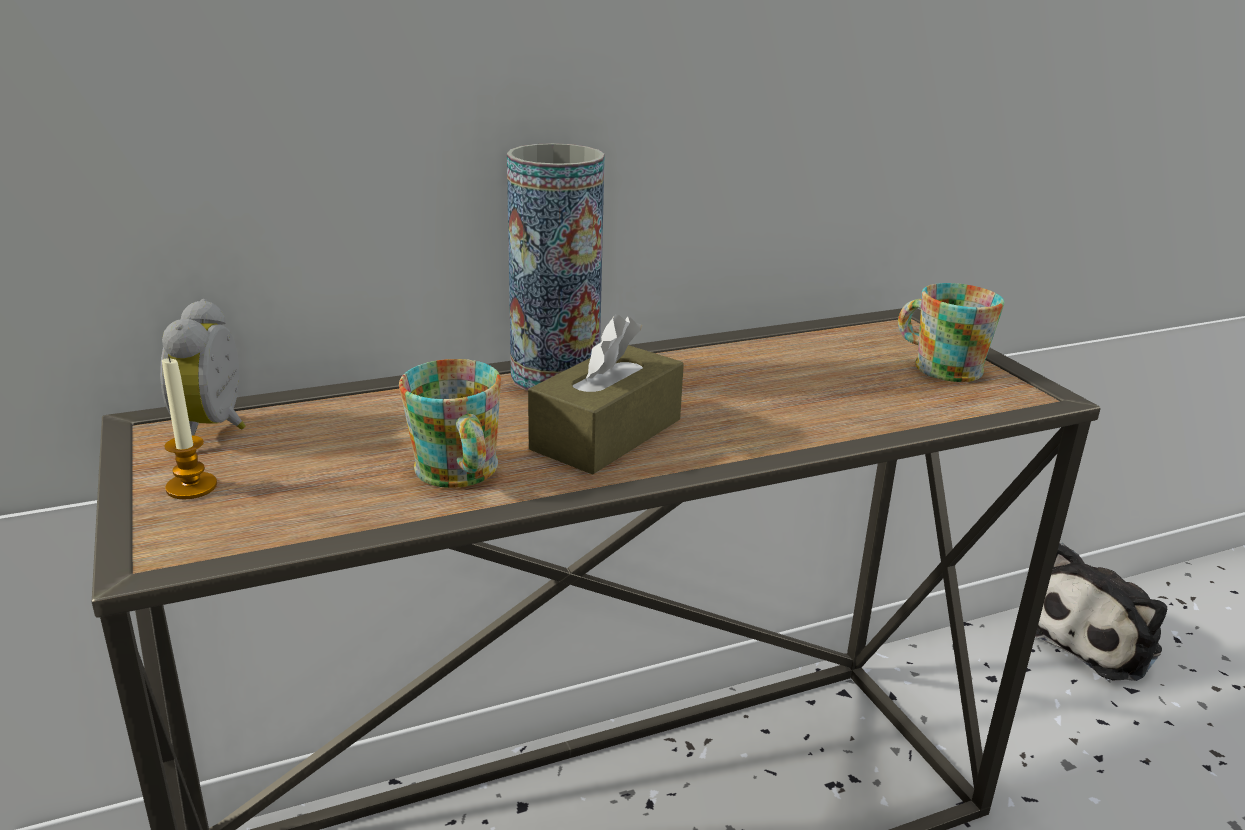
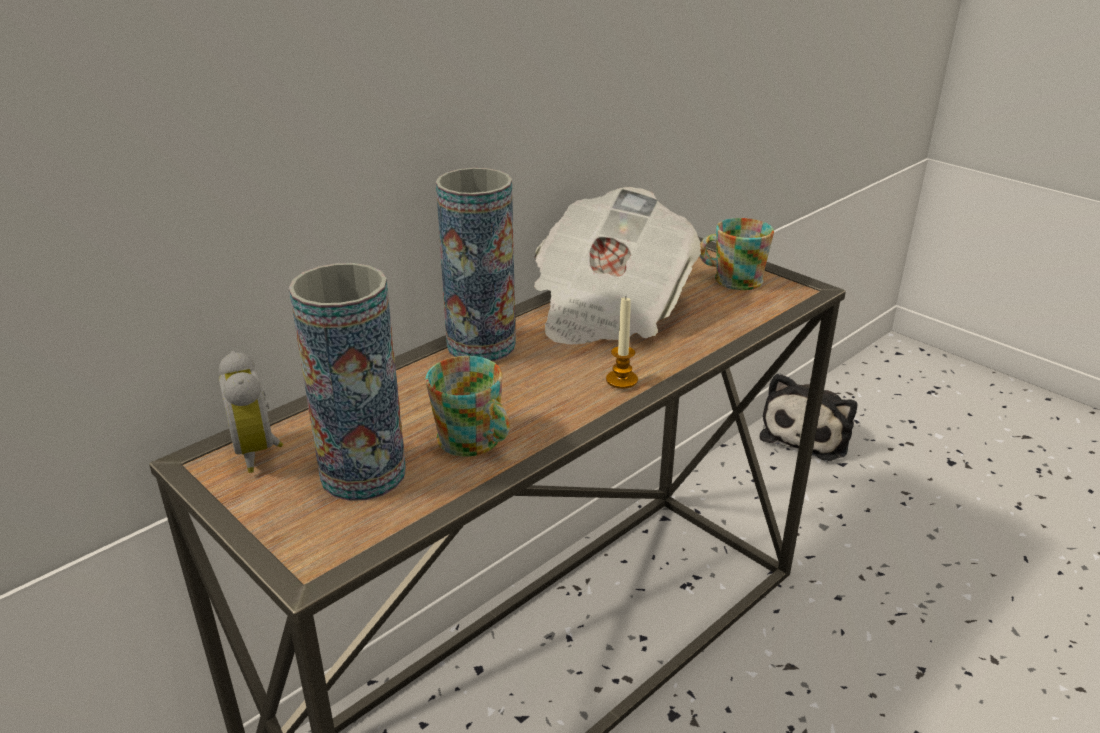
camera: 20 degrees left, 5 degrees up
(191, 487) = (283, 504): candle -> candle (621, 380)
(304, 476) = (363, 473): none -> vase
(606, 434) = (552, 385): brown tissue box -> none
(745, 369) = (608, 309): none -> newspaper

